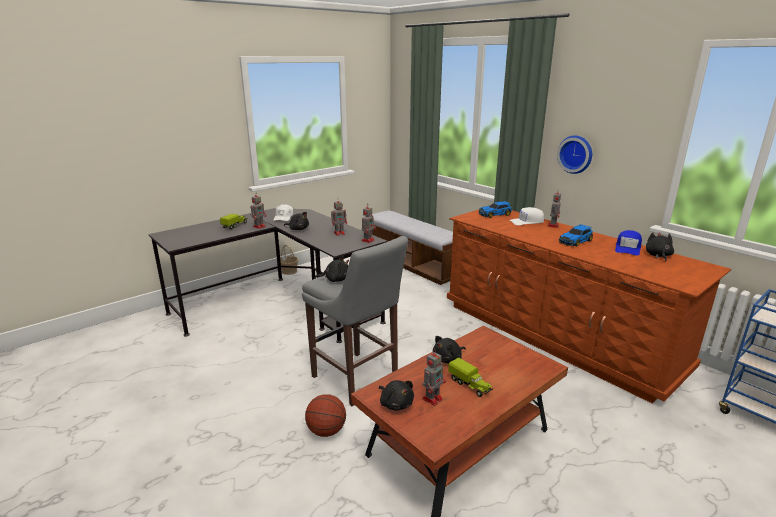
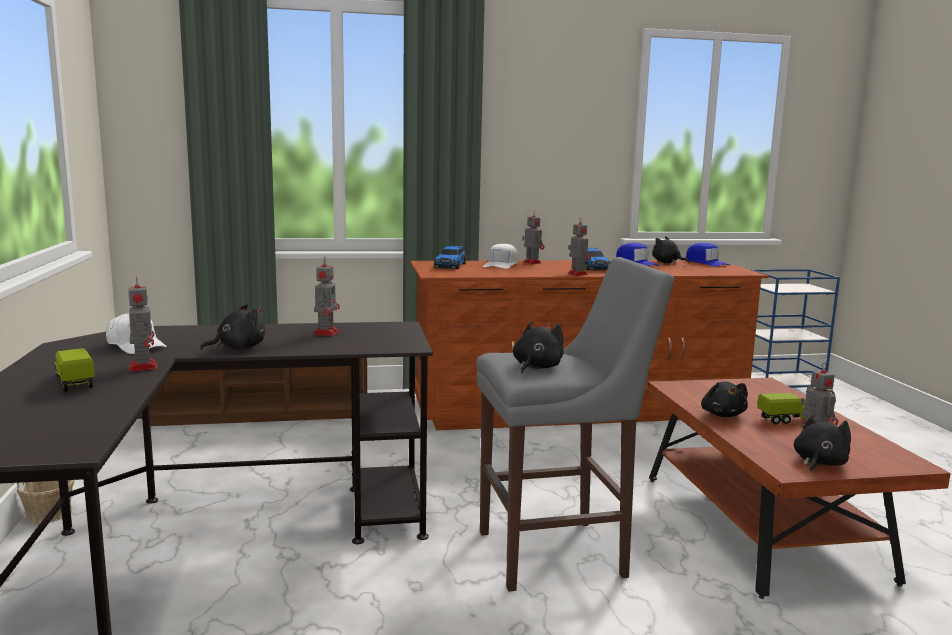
camera: 60 degrees left, 10 degrees down
(326, 431) = (680, 617): basketball -> none
(368, 240) = (397, 327): toy robot -> toy robot (577, 274)
(396, 403) = (819, 463): black plush toy -> black plush toy turned 45 degrees counterclockwise
(576, 154) = (516, 167): wall clock -> none
(697, 267) = (706, 263): none -> blue cap

